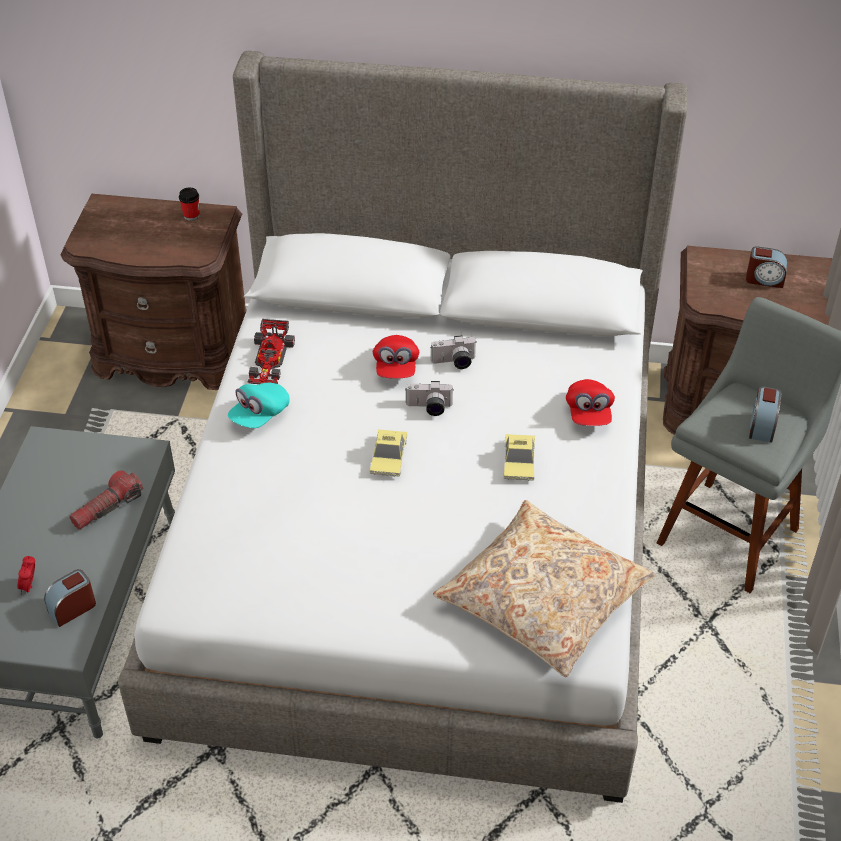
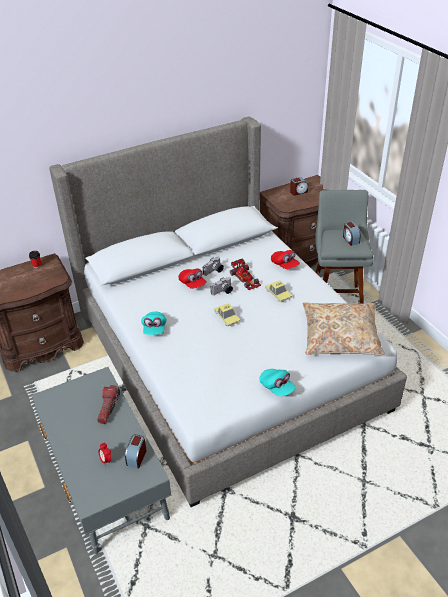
camera: 35 degrees left, 5 degrees down
(270, 360) = (135, 306): toy car -> toy car (245, 278)
(340, 624) = (277, 387): none -> turquoise cap

